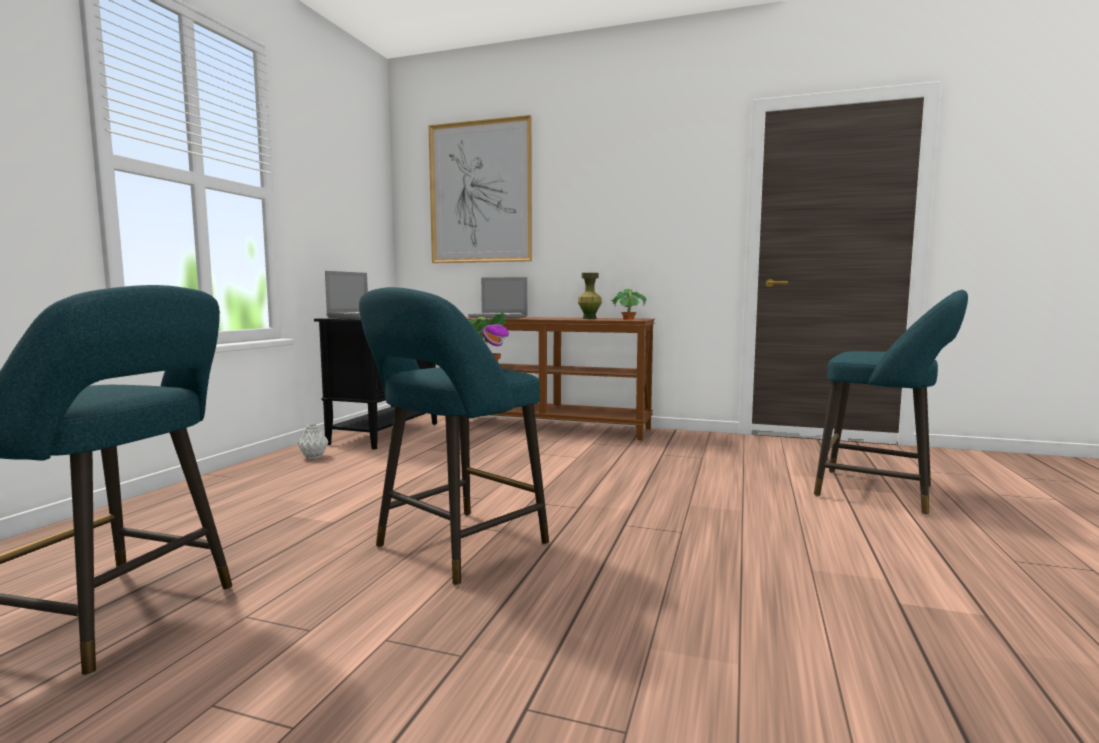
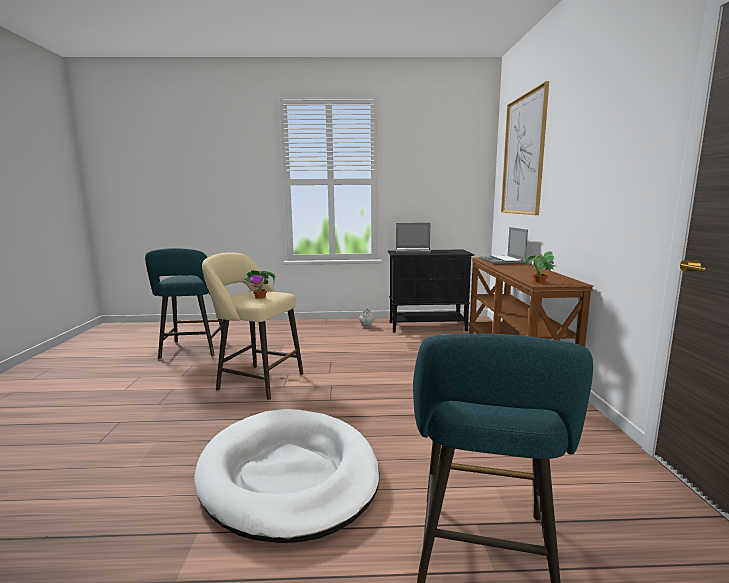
camera: 70 degrees right, 5 degrees up
(454, 548) = (257, 381): turquoise stool -> beige stool
(589, 318) = (529, 274): green vase -> none
(772, 545) = (289, 475): none -> white dog bed

